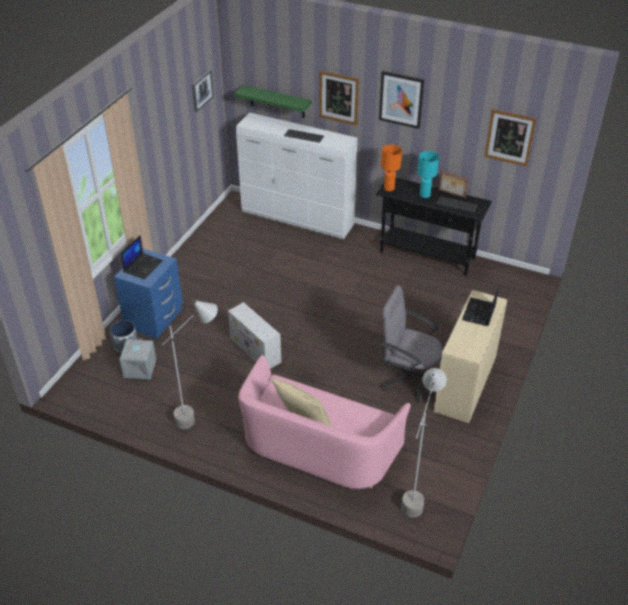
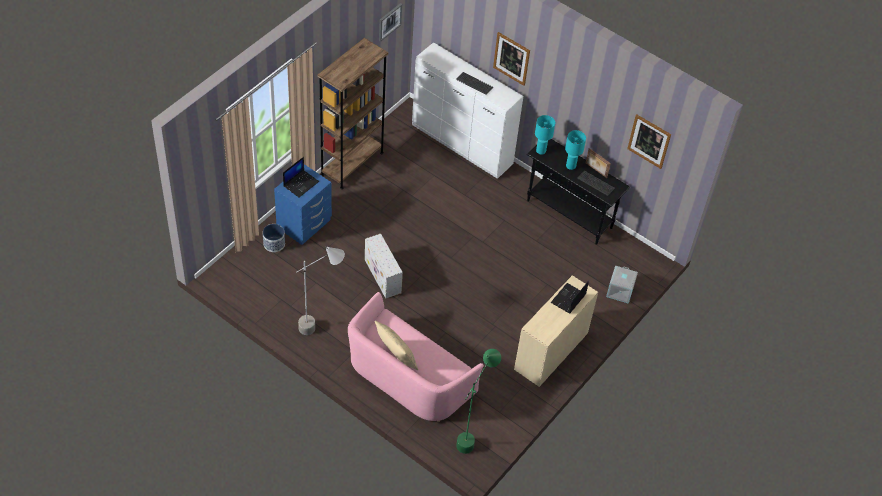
camera: 10 degrees right, 10 degrees up
(140, 369) = (281, 271): grey storage box -> grey storage box (620, 291)
(191, 255) = (352, 163): none -> brown bookcase
(277, 101) = (459, 42): green shelf -> none
(389, 188) = (541, 151): orange table lamp -> turquoise table lamp
(401, 99) = (563, 79): picture -> none
(408, 377) = (505, 333): grey office chair -> none
(416, 493) = (472, 434): grey floor lamp -> green floor lamp

